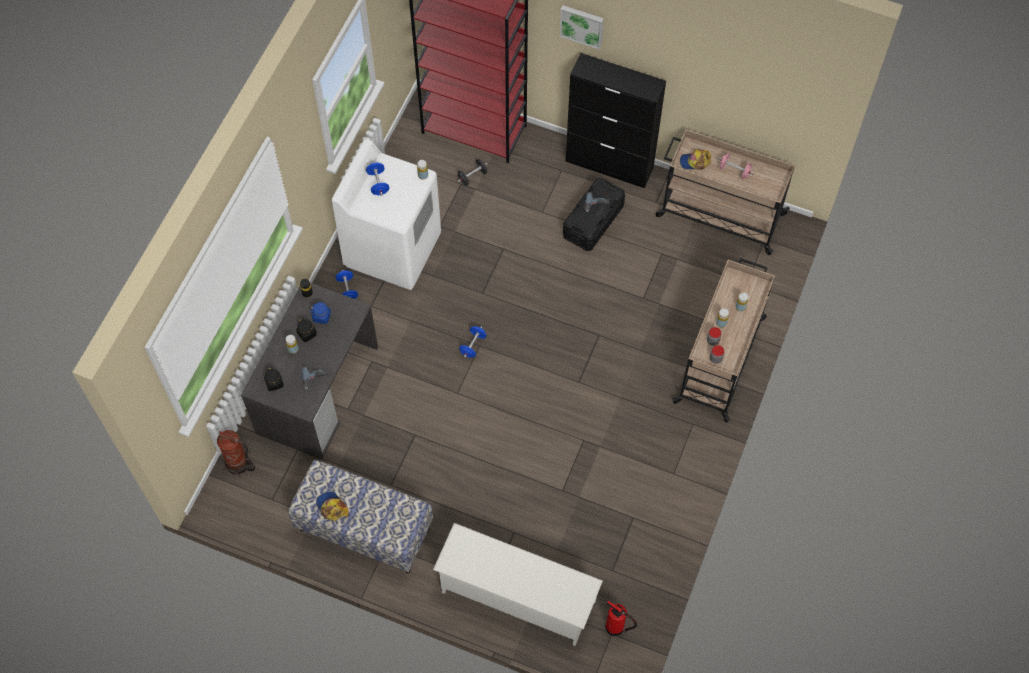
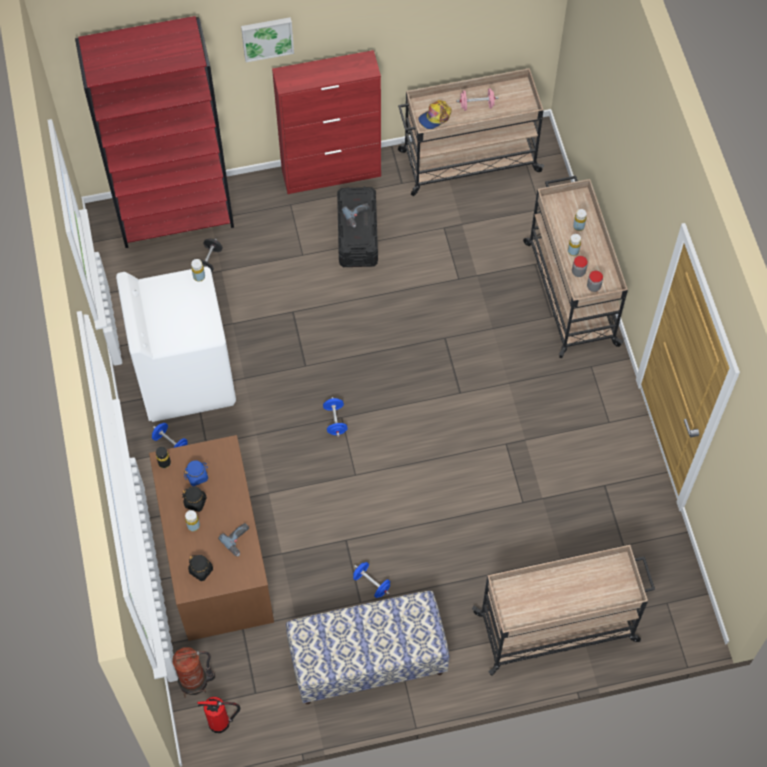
camera: 35 degrees left, 0 degrees up
(317, 389) = (216, 558): grey desk -> brown desk
(332, 507) = (341, 655): cap -> none
(378, 184) = (161, 311): blue dumbbell -> blue dumbbell (371, 583)
(517, 596) = (558, 627): white shoe rack -> beige cart
(610, 164) = (332, 173): black cabinet -> red cabinet
(616, 628) = (667, 595): fire extinguisher -> fire extinguisher (221, 723)

